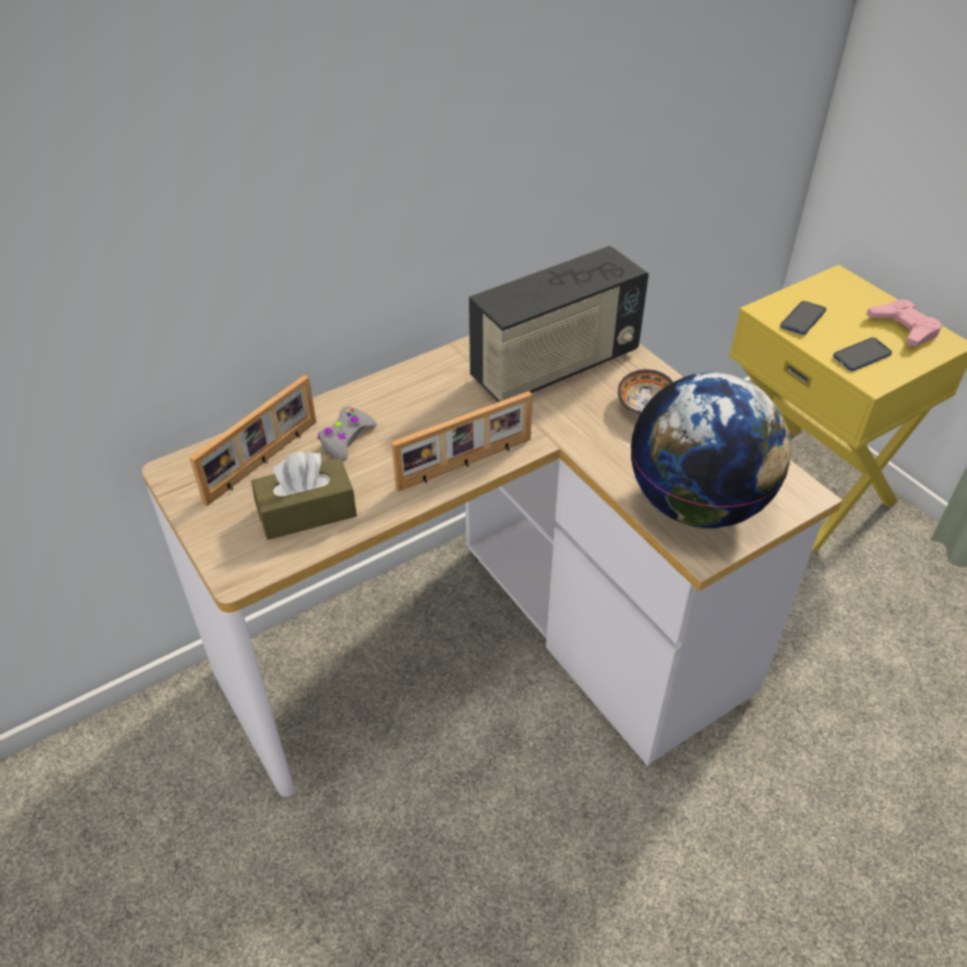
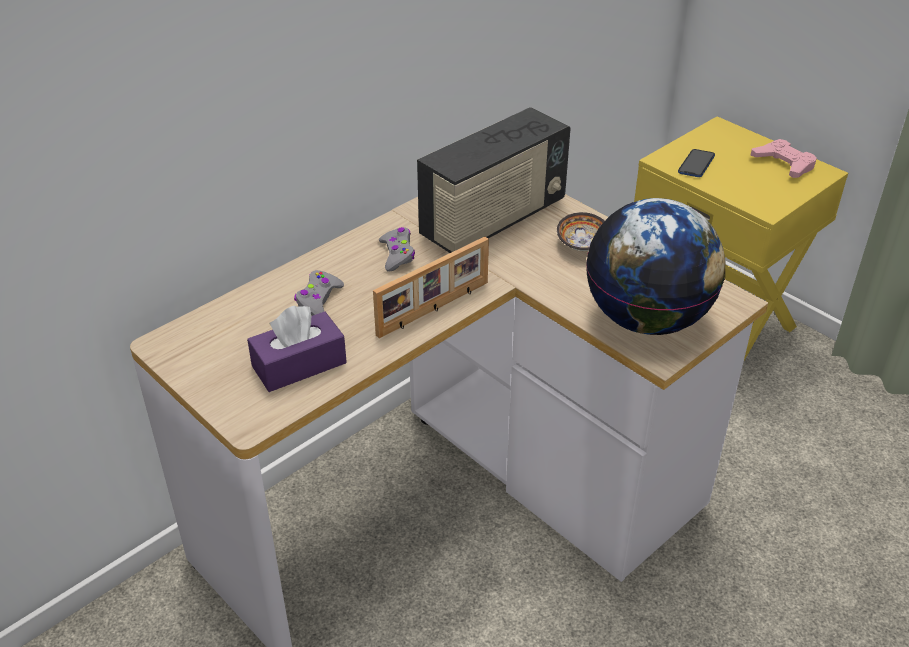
camera: 10 degrees left, 5 degrees down
(263, 462) = (246, 327): picture frame -> none
(307, 512) = (299, 364): brown tissue box -> purple tissue box
(442, 396) = (397, 254): none -> grey game controller
(861, 356) = (753, 190): phone -> none

